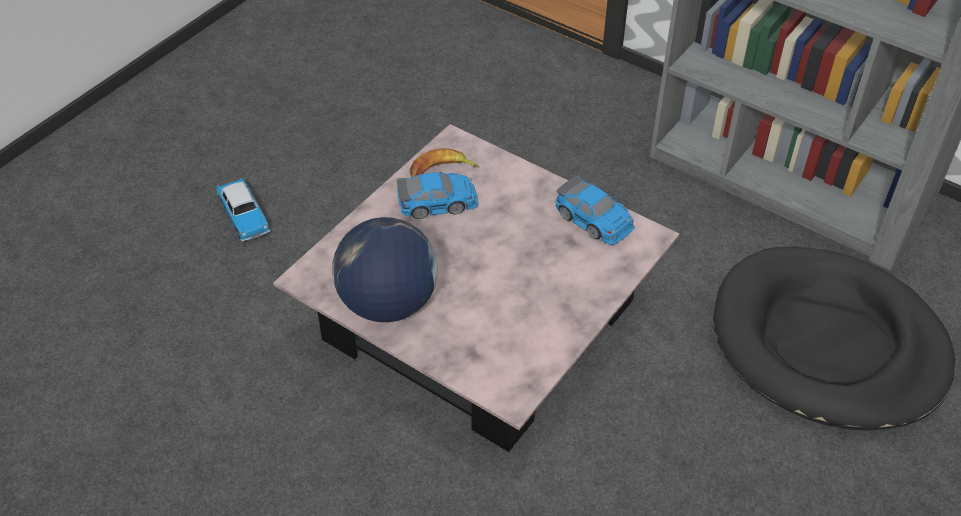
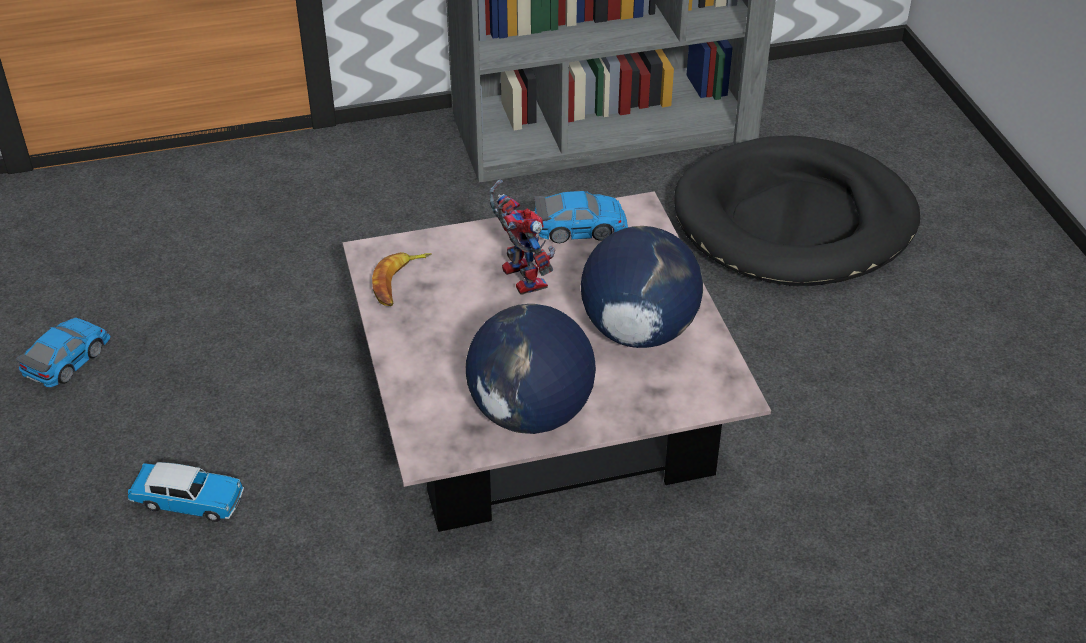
camera: 50 degrees left, 5 degrees down
(438, 202) = (438, 308): toy car -> toy car (67, 359)
(509, 219) = (518, 276): none -> toy robot
(522, 310) = (638, 331): none -> globe

